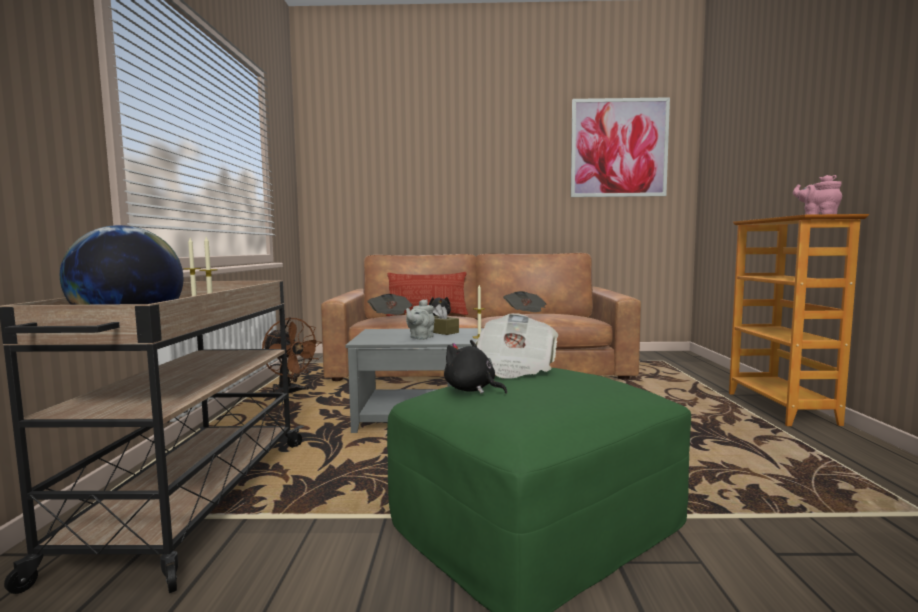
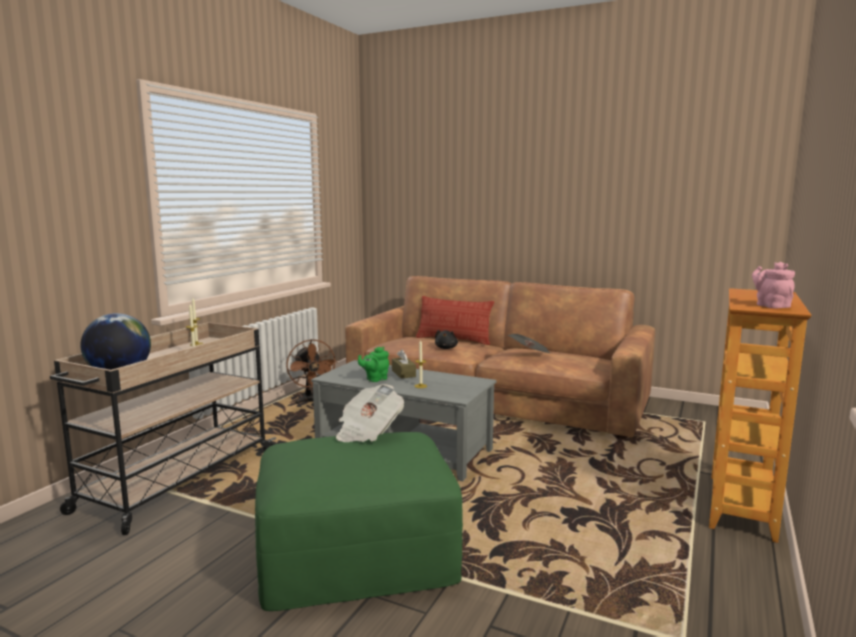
camera: 25 degrees right, 5 degrees up
(391, 317) = (403, 344): newspaper -> none
(420, 337) = (375, 379): grey teapot -> green teapot
(472, 390) = (305, 447): black plush toy -> none
(619, 148) = (686, 167): picture -> none

